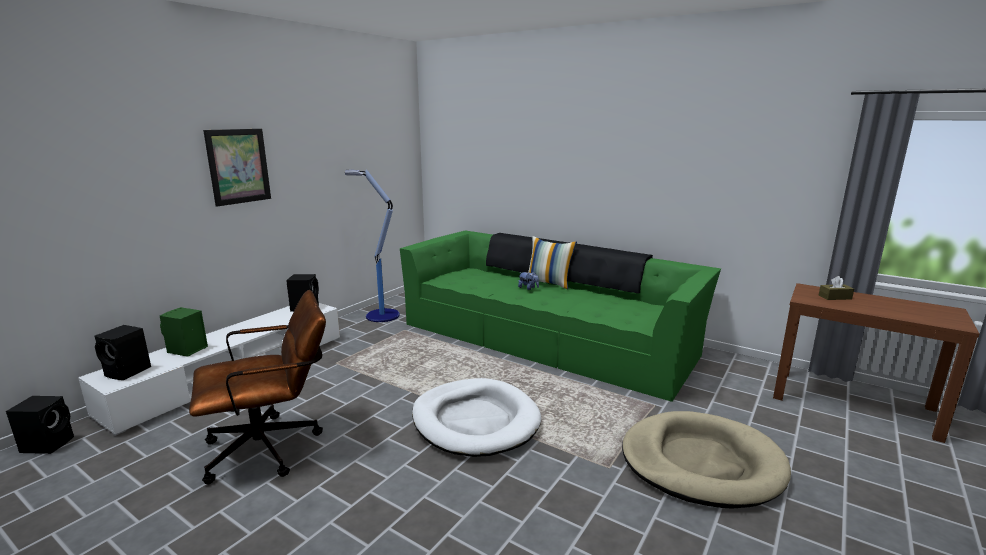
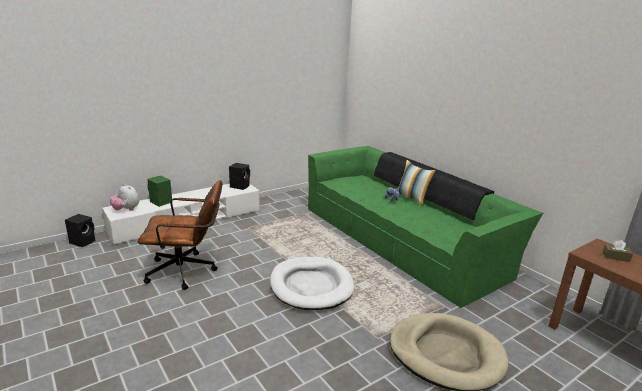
camera: 20 degrees right, 5 degrees up
(128, 372) = (126, 210): black speaker -> plush toy
(238, 166) = (206, 88): picture -> none
(381, 315) = (295, 199): floor lamp -> none

